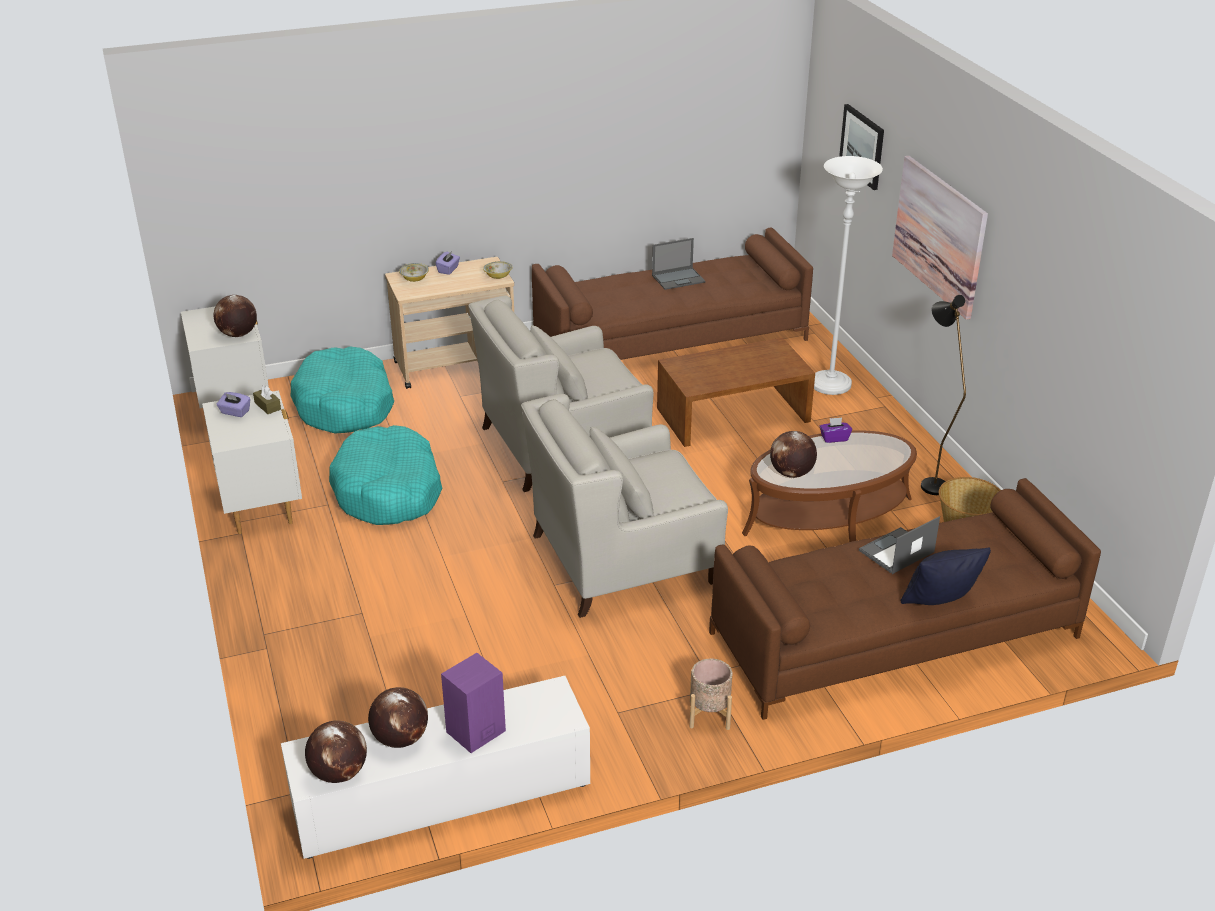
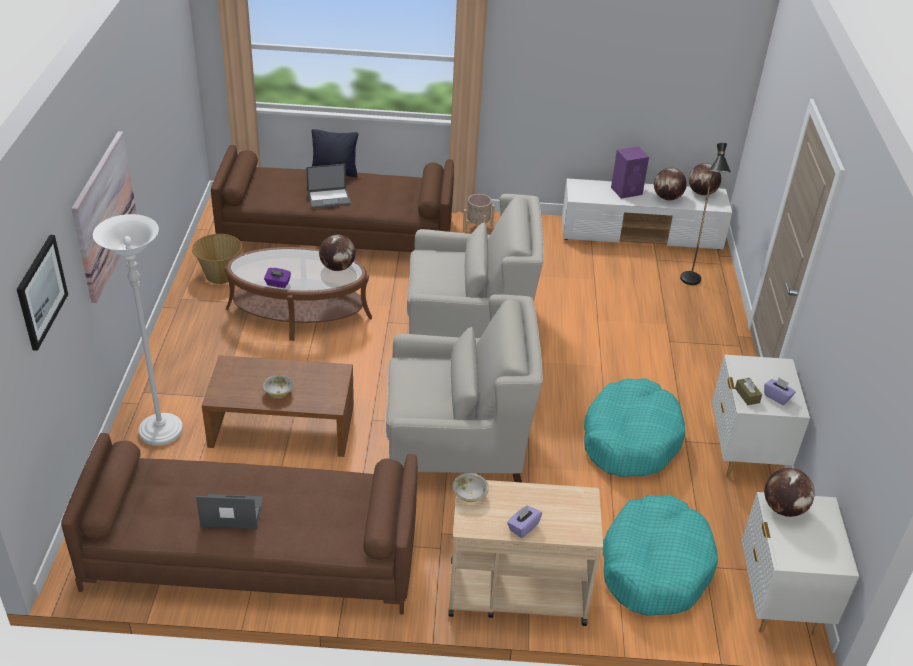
camera: 160 degrees left, 5 degrees up
(414, 279) = (569, 522): bowl -> bowl (278, 392)
(929, 481) = (196, 315): black floor lamp -> black floor lamp (691, 283)

